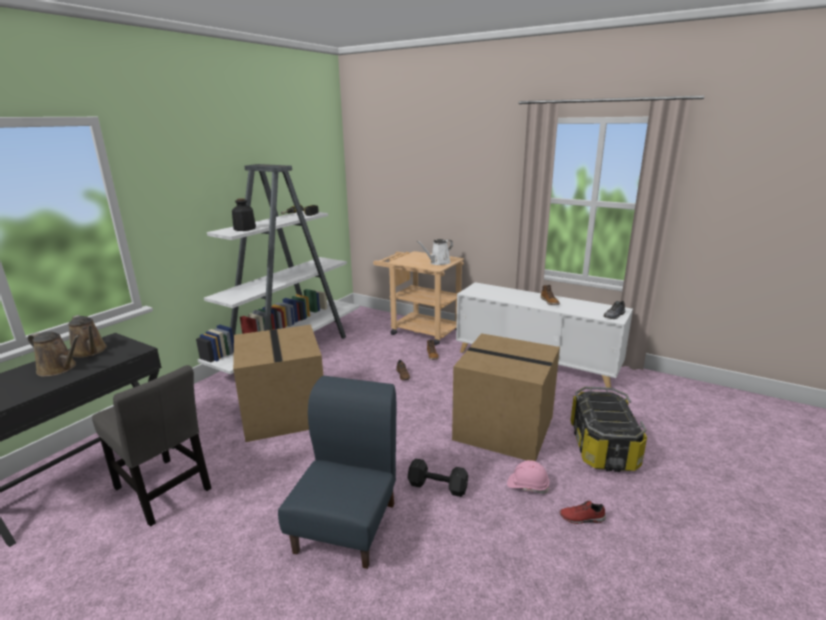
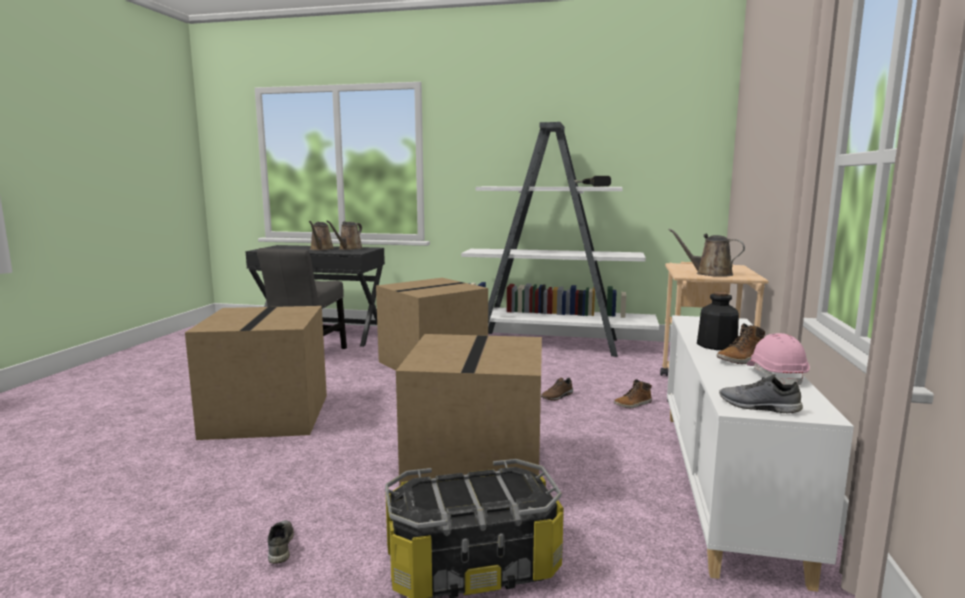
camera: 70 degrees right, 10 degrees down
(244, 229) = (506, 186): bottle -> bottle (716, 345)
(347, 526) = (268, 416): blue chair -> cardboard box
(436, 486) = (333, 445): black dumbbell -> none
(438, 263) = (710, 274): white watering can -> brown watering can
(527, 485) = (345, 500): pink hard hat -> pink hard hat (776, 376)
(582, 518) = (279, 547): red shoe -> grey shoe

